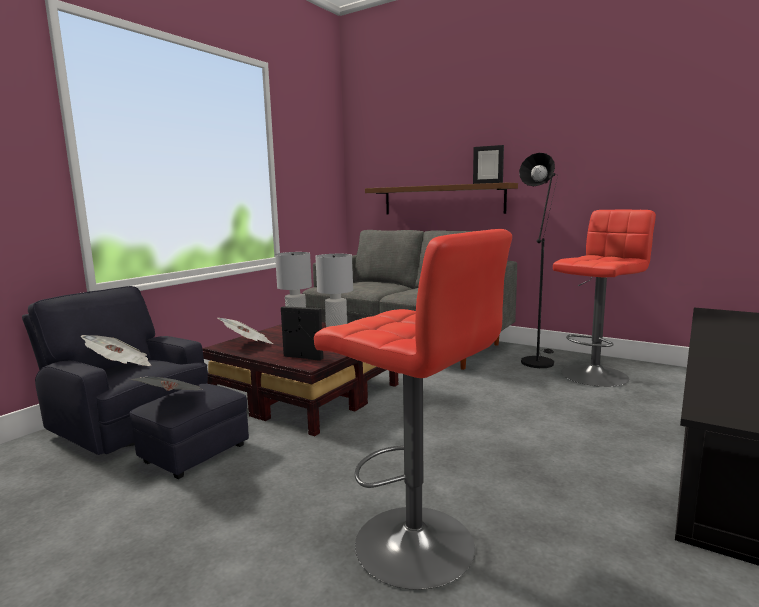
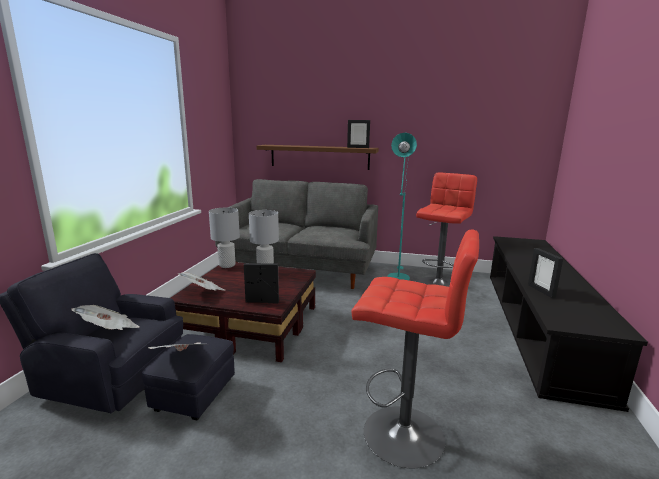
camera: 20 degrees left, 5 degrees up
(537, 361) = (397, 276): black floor lamp -> turquoise floor lamp
(718, 372) = (541, 291): none -> picture frame

